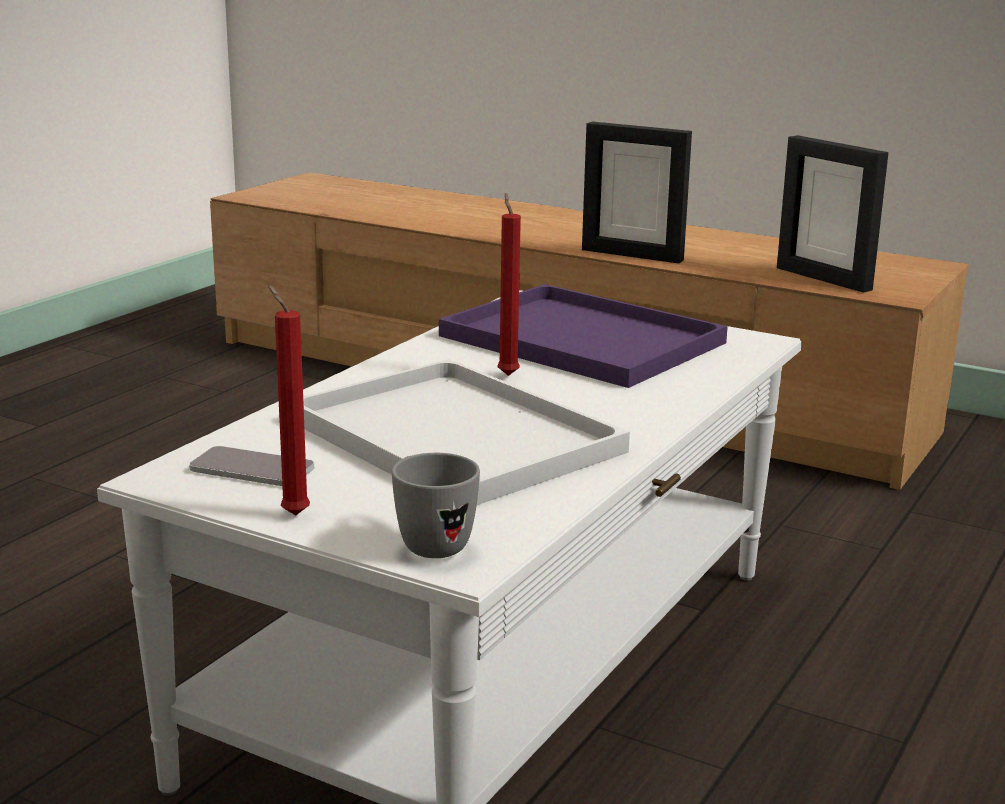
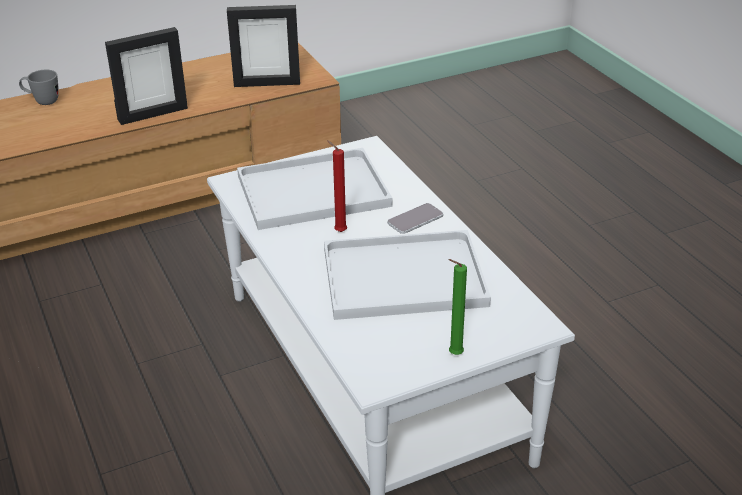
camera: 55 degrees left, 15 degrees up
(252, 469) = (389, 351): phone -> phone (415, 219)
(292, 513) = (453, 355): red candle -> green candle
(428, 542) = (515, 327): grey mug -> grey mug (42, 101)
(587, 340) = (315, 189): purple tray -> white tray

